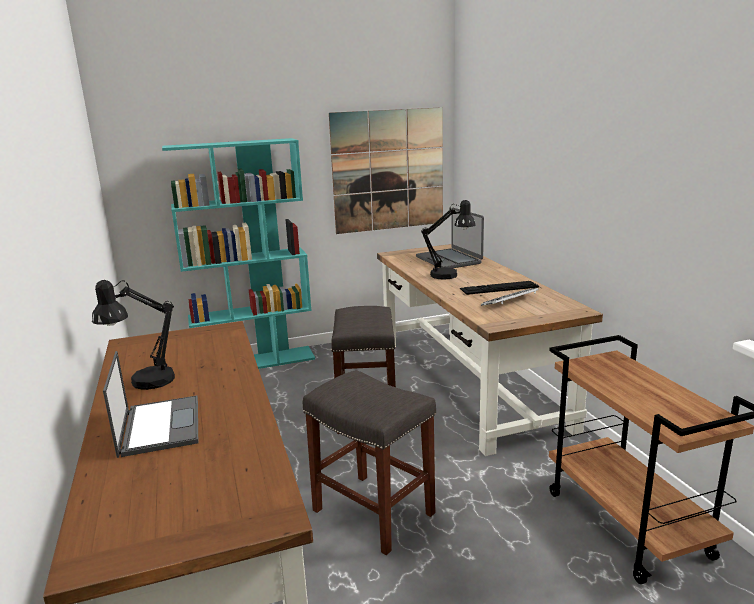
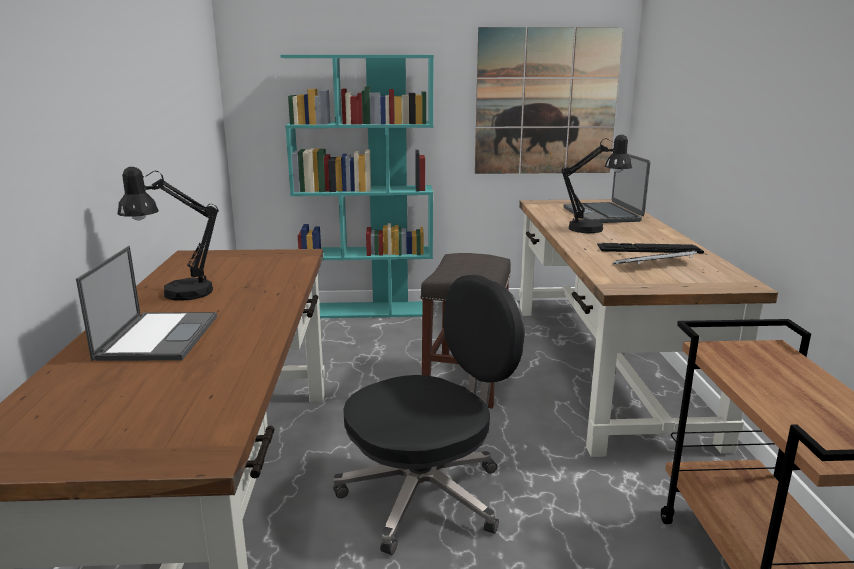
camera: 15 degrees right, 0 degrees up
(375, 512) = (426, 495): grey stool -> black office chair

